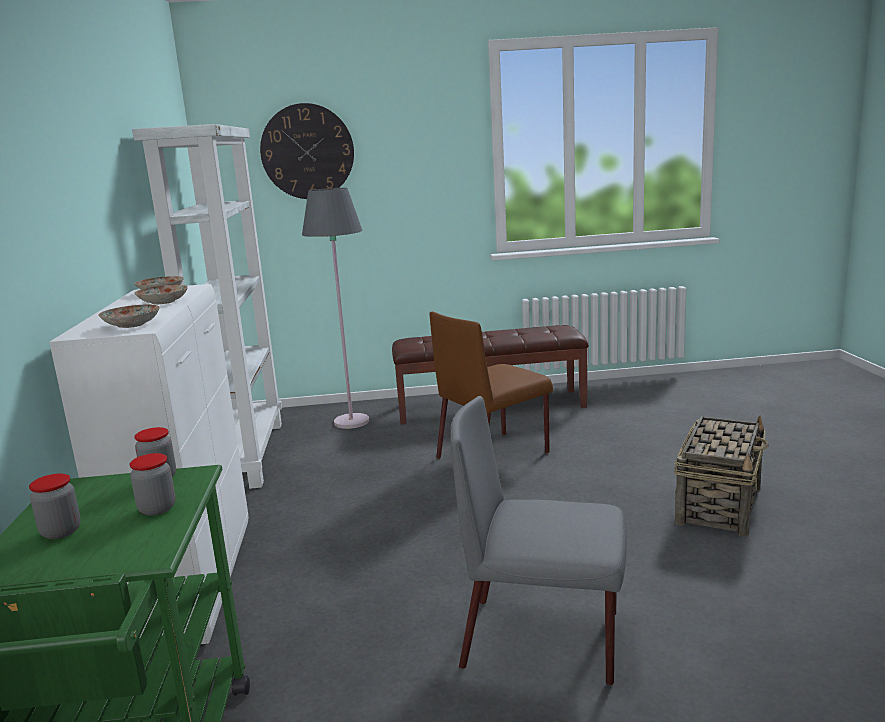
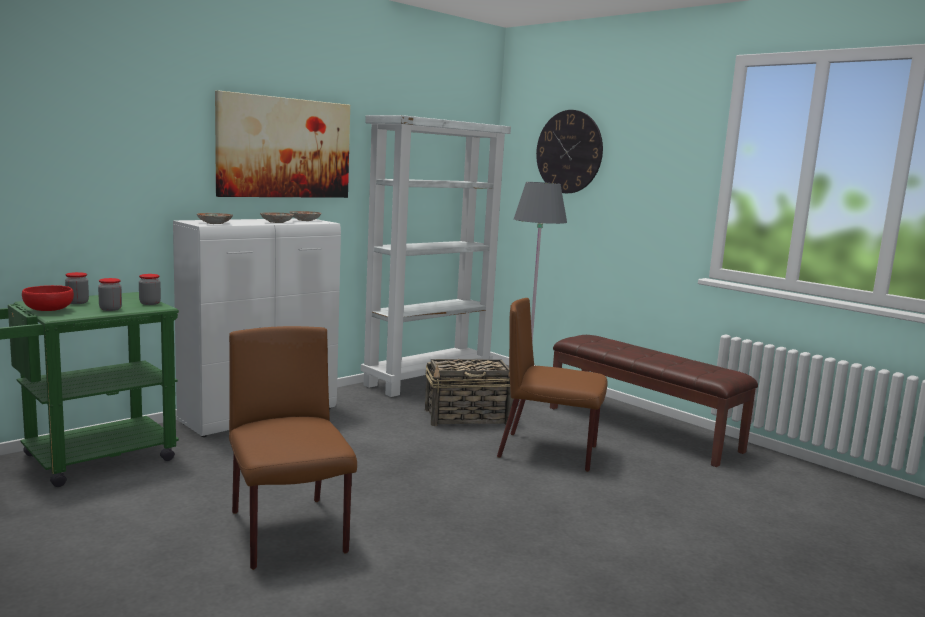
camera: 50 degrees right, 5 degrees down
(88, 559) = (48, 309): none -> red bowl
(90, 190) = (285, 148): none -> picture
(544, 640) = (289, 533): grey chair -> brown chair
(719, 505) = (598, 570): basket -> basket (468, 417)

